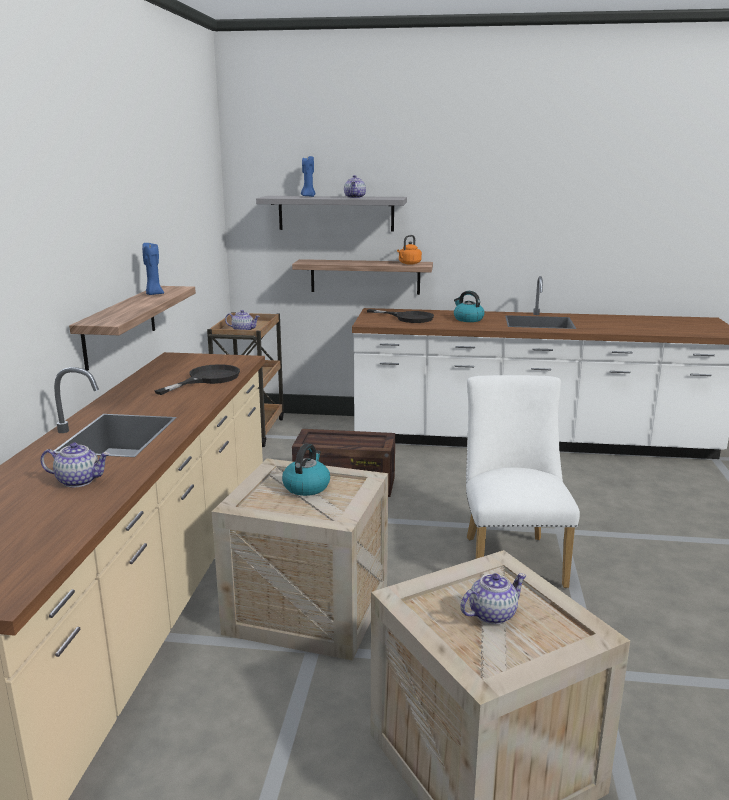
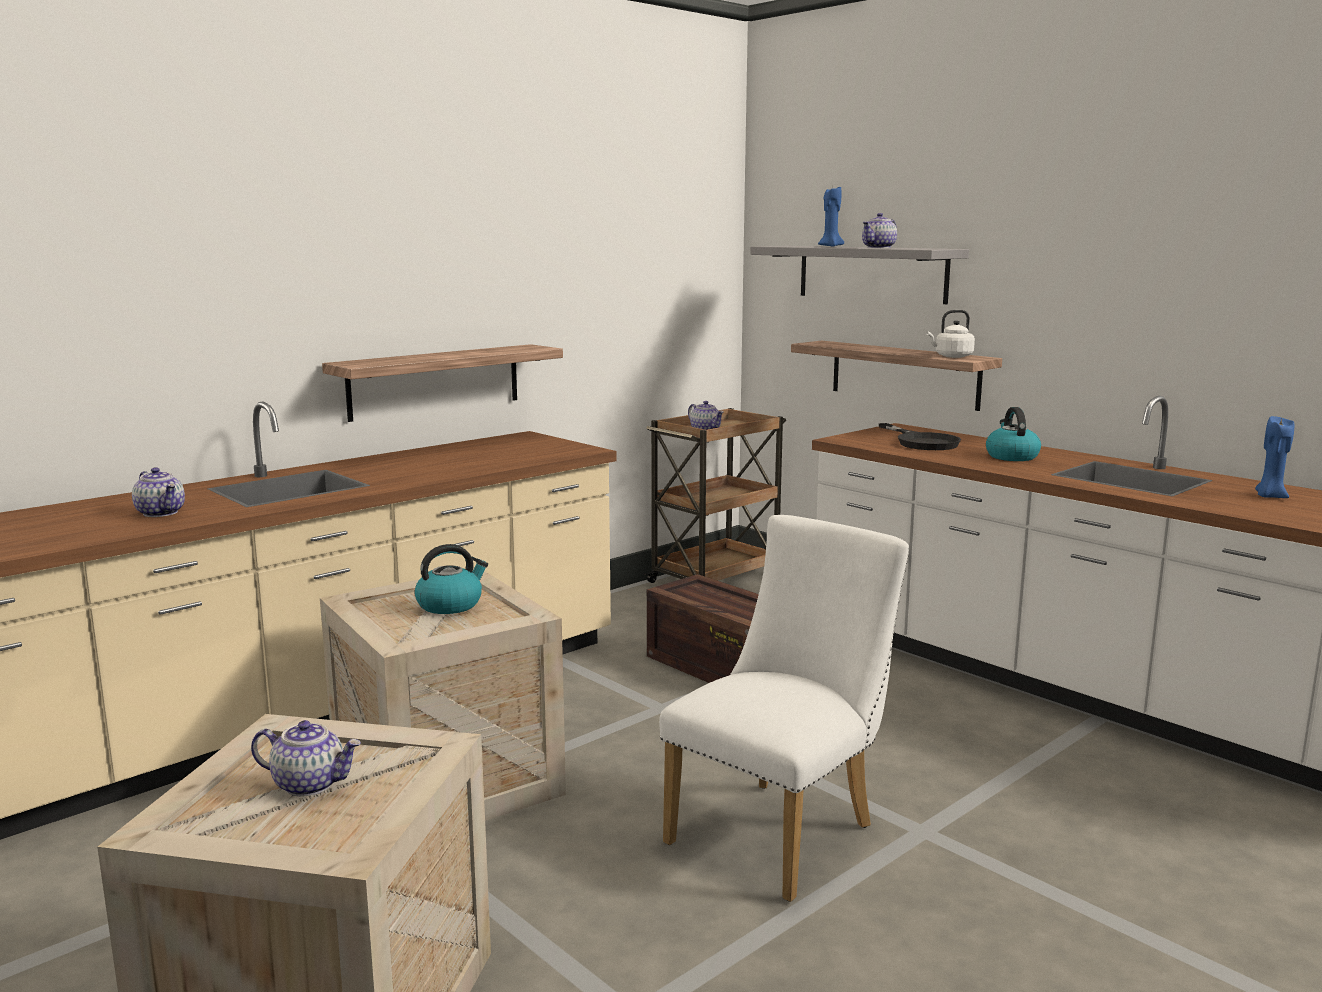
camera: 40 degrees right, 5 degrees down
(154, 294) = (493, 350): blue candle -> blue candle (1269, 496)
(207, 379) = (493, 460): black frying pan -> none
(409, 263) = (951, 356): orange kettle -> white kettle

